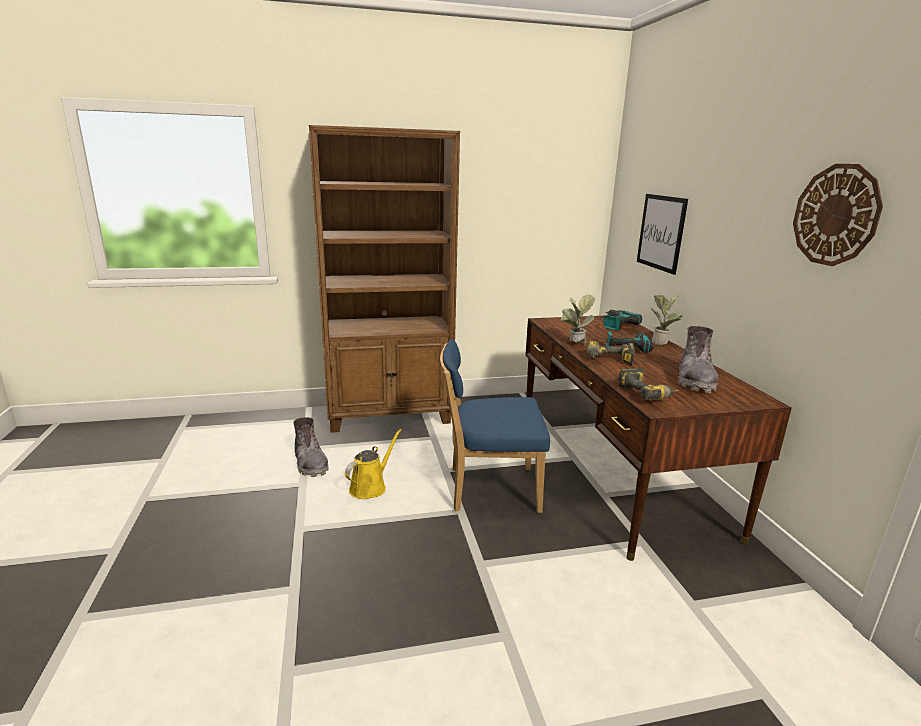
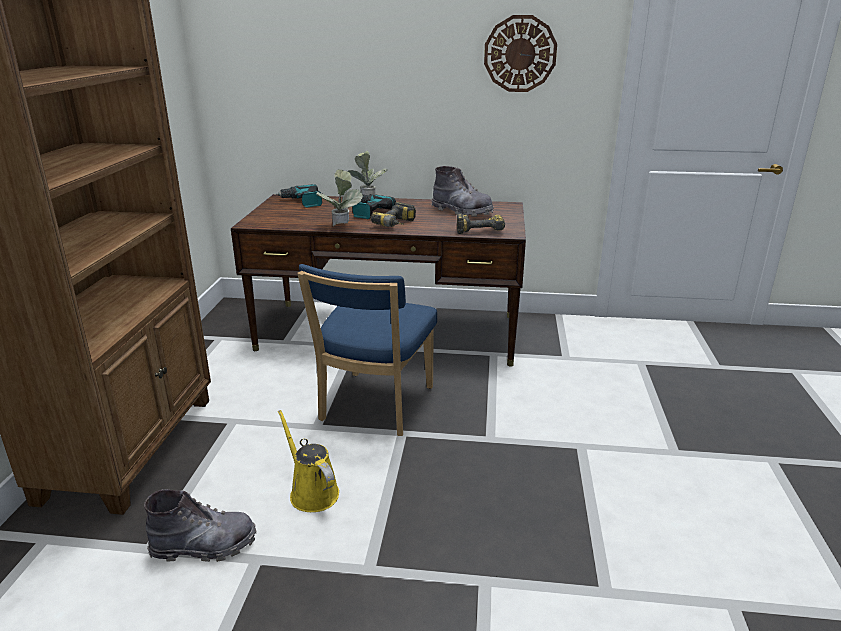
camera: 70 degrees left, 5 degrees up
(661, 232) = (308, 93): picture -> none

